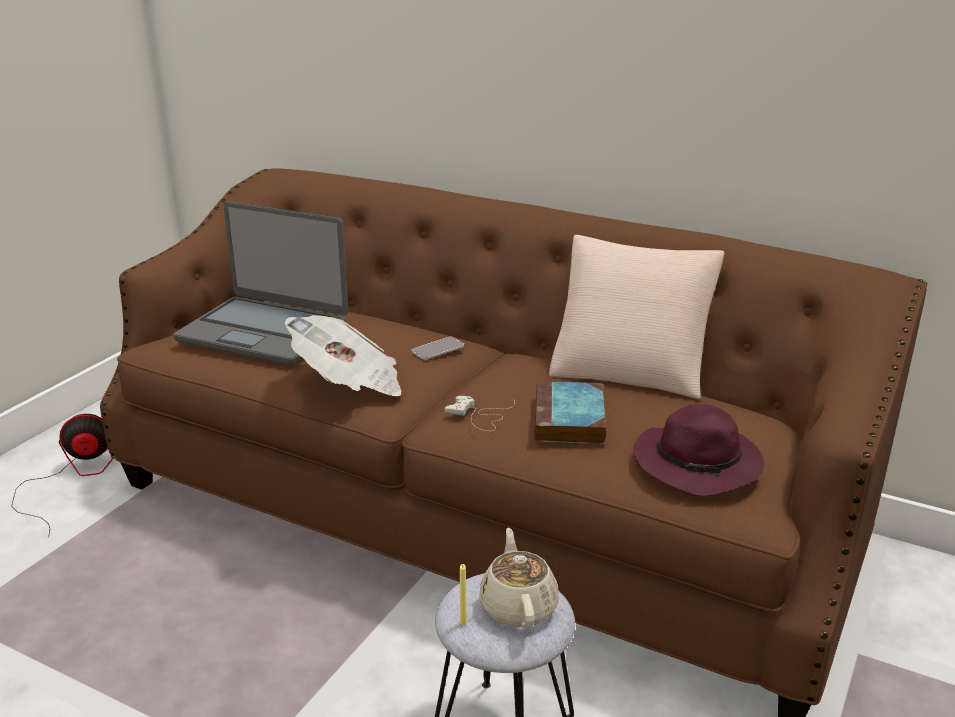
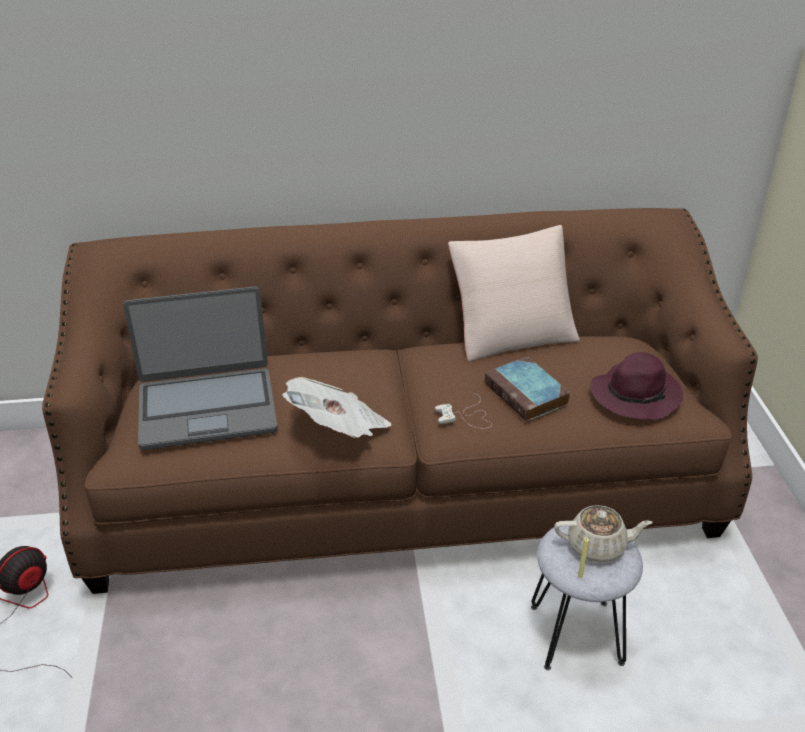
camera: 35 degrees left, 10 degrees up
(438, 349) = (365, 369): phone -> none
(518, 606) = (598, 546): beige teapot -> beige teapot turned 135 degrees clockwise

